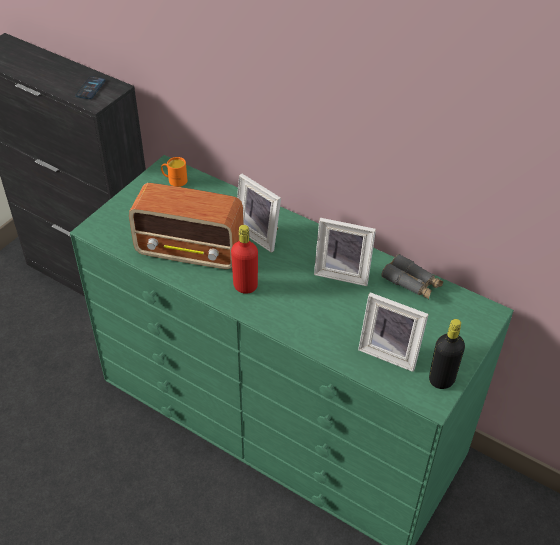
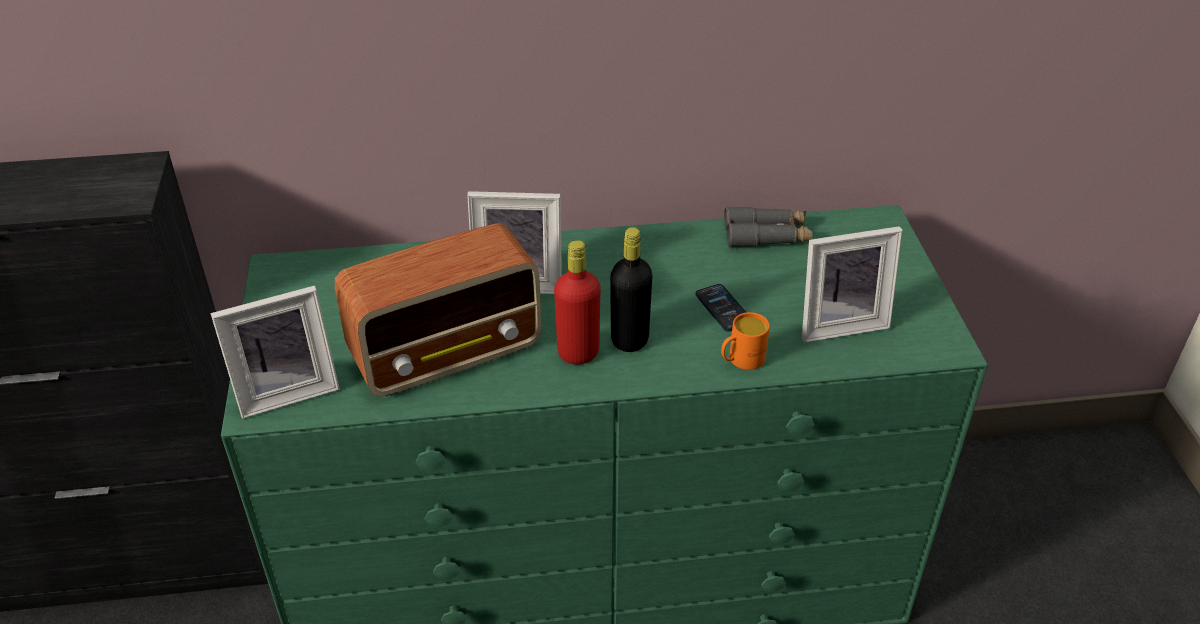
camera: 40 degrees left, 5 degrees down
(90, 88) = (95, 184): phone -> phone (723, 308)
(174, 180) = (310, 279): orange mug -> orange mug (741, 360)
(343, 272) = (676, 268): picture frame -> picture frame (286, 390)
(441, 380) = (927, 318): black bottle -> black bottle (629, 340)

